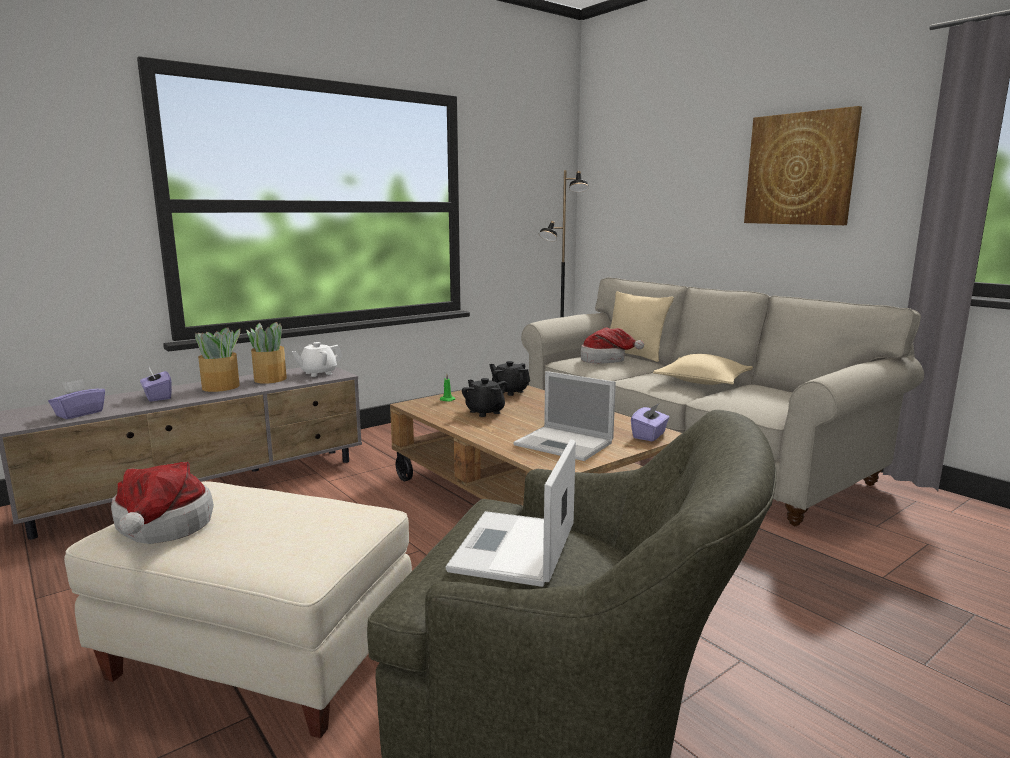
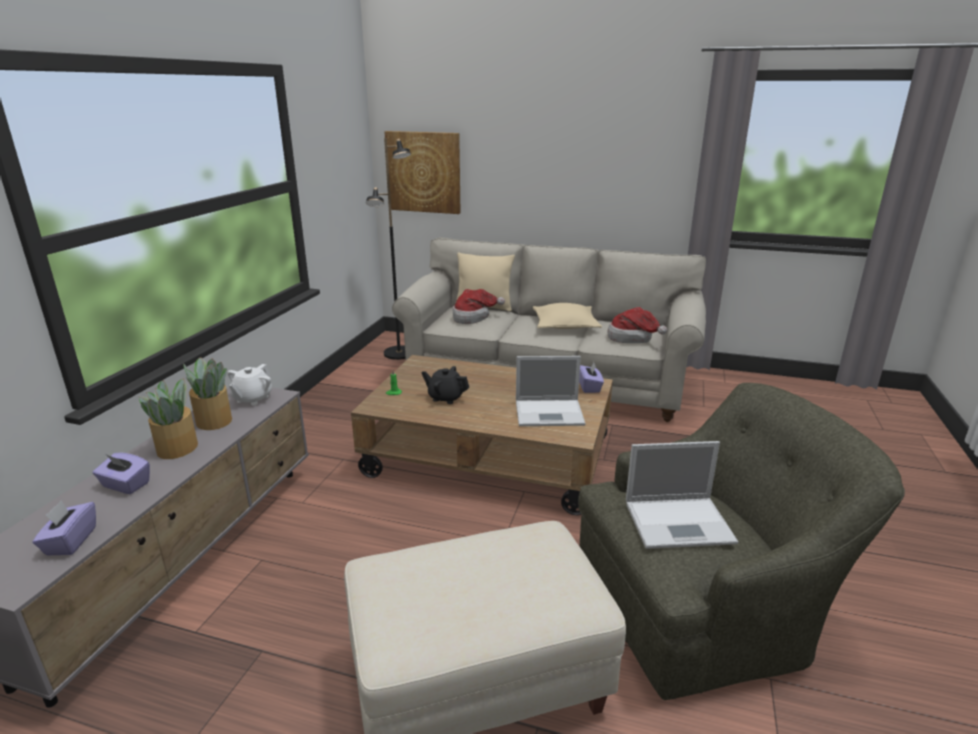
camera: 35 degrees left, 10 degrees up
(161, 528) = (428, 623): hat -> hat (633, 338)
(509, 391) = (430, 369): black teapot -> none
(513, 550) = (680, 522): laptop -> laptop turned 75 degrees counterclockwise
(800, 169) = (599, 144): picture -> picture (423, 172)

